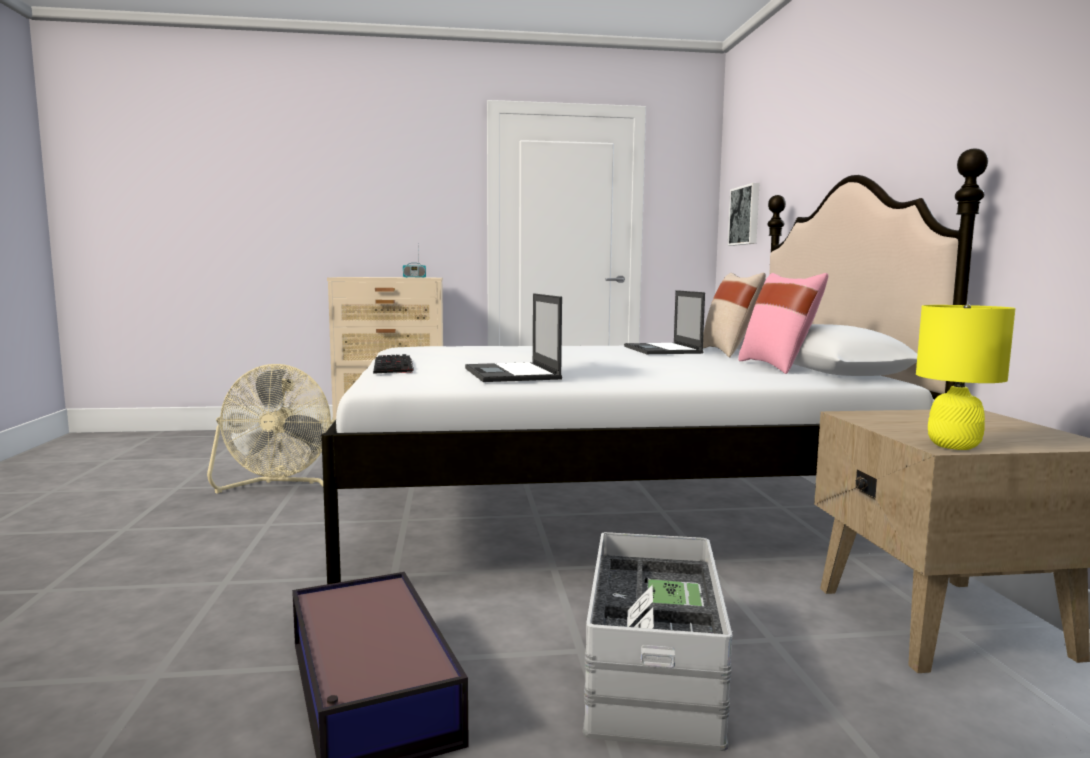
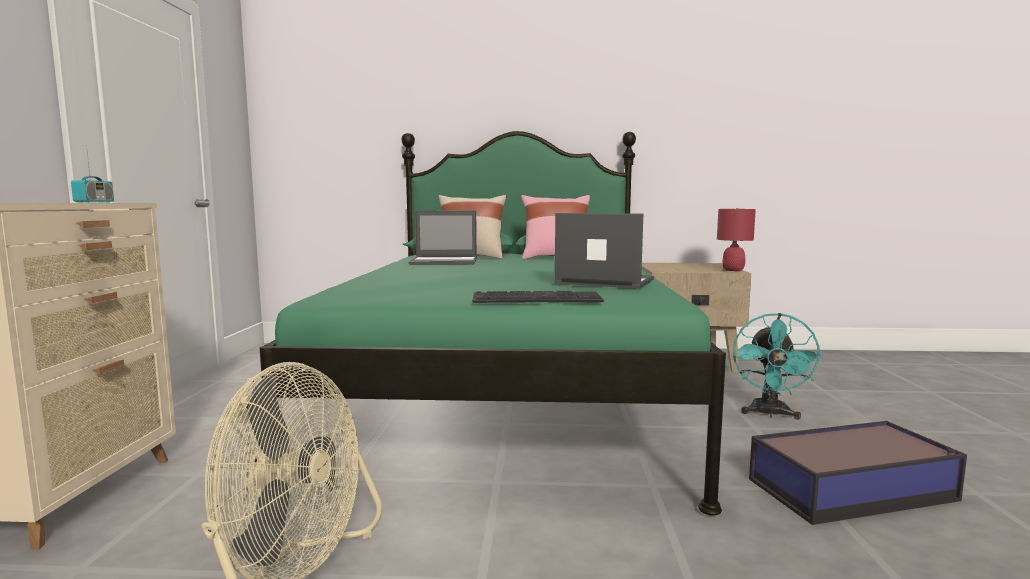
camera: 80 degrees left, 0 degrees up
(512, 374) = (603, 281): laptop -> laptop turned 150 degrees counterclockwise
(608, 511) = (509, 399): white bed -> green bed
(655, 672) = (770, 414): grey storage box -> turquoise fan
(746, 215) = (322, 144): picture -> none
(956, 447) = (733, 270): yellow table lamp -> red table lamp

